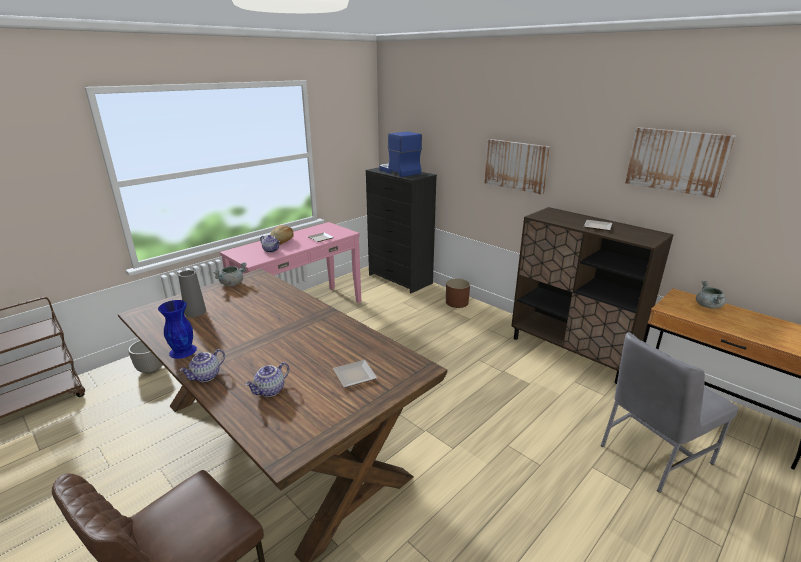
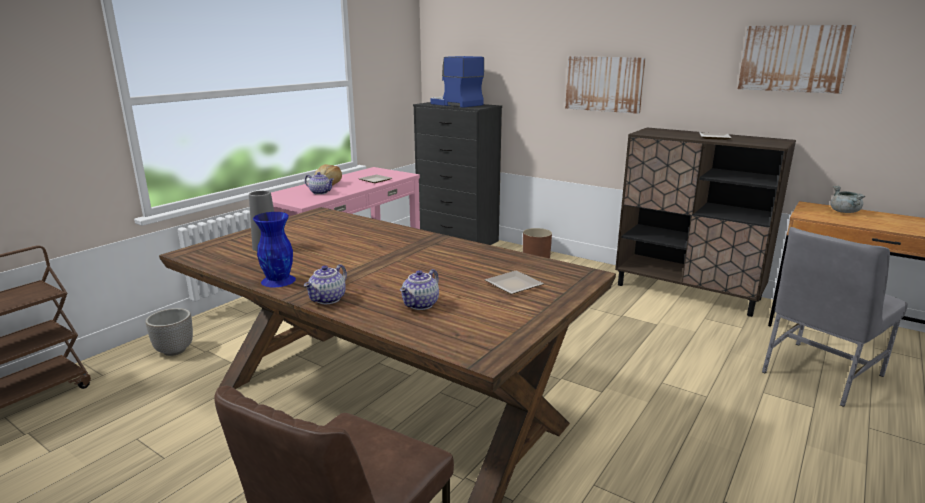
camera: 10 degrees left, 5 degrees down
(232, 284) = (295, 221): grey cooking pot -> none

